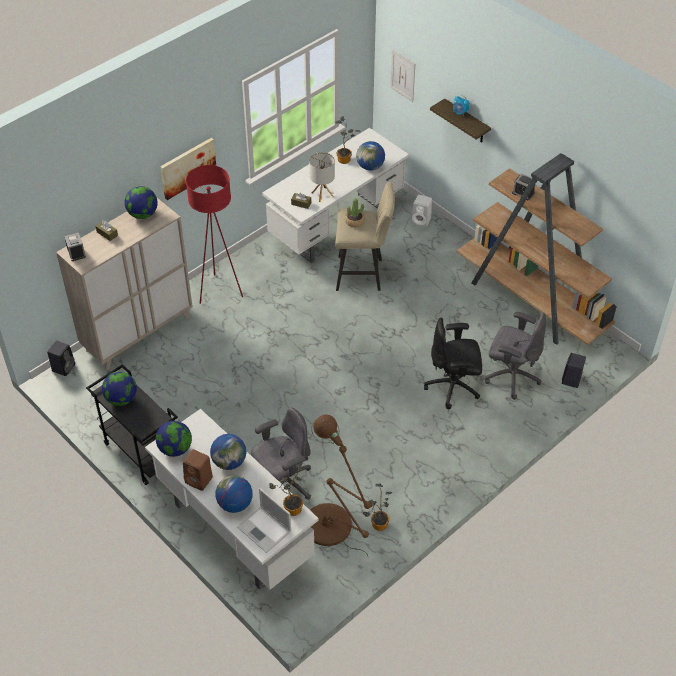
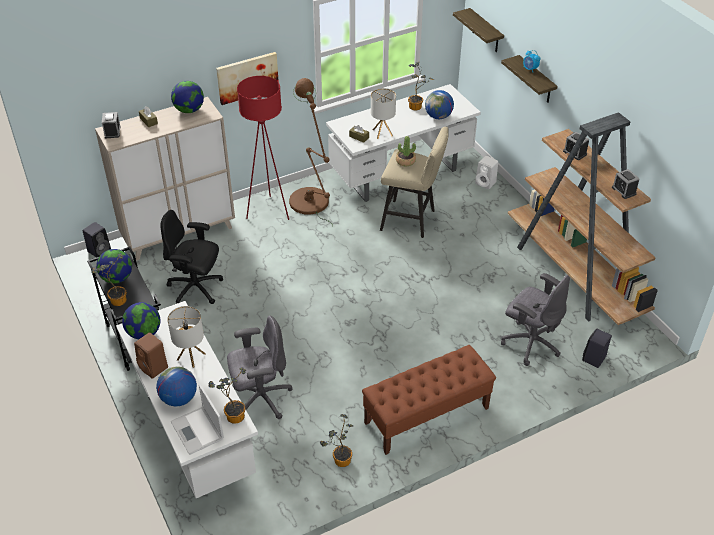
camera: 15 degrees right, 5 degrees down
(130, 421) = (116, 300): none -> potted plant
(229, 462) = (191, 356): globe -> table lamp
(332, 529) = (291, 454): brown floor lamp -> brown floor lamp (311, 205)
(403, 75) = (485, 31): picture -> shelf
(440, 466) = (426, 415): none -> brown bench
(453, 387) = (466, 341): black office chair -> black office chair (196, 289)
(577, 224) = (624, 191): none -> alarm clock

